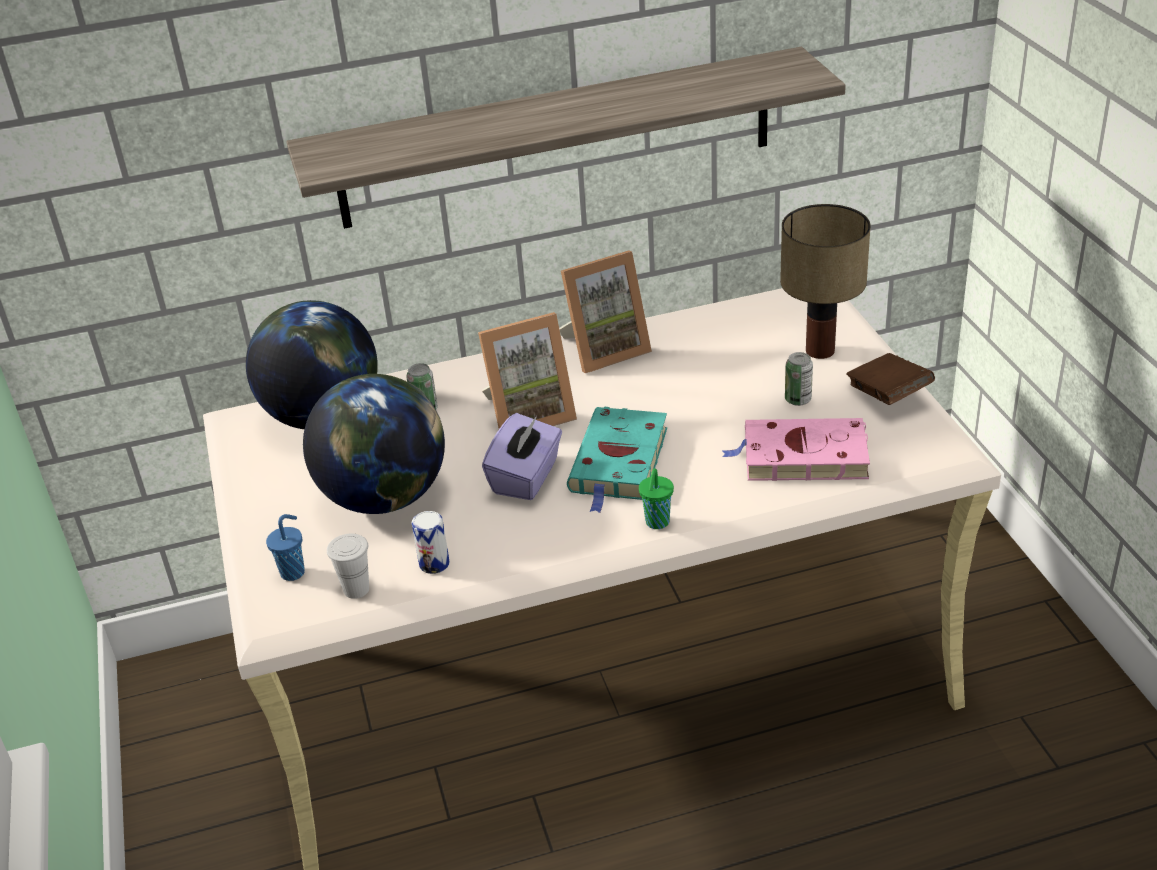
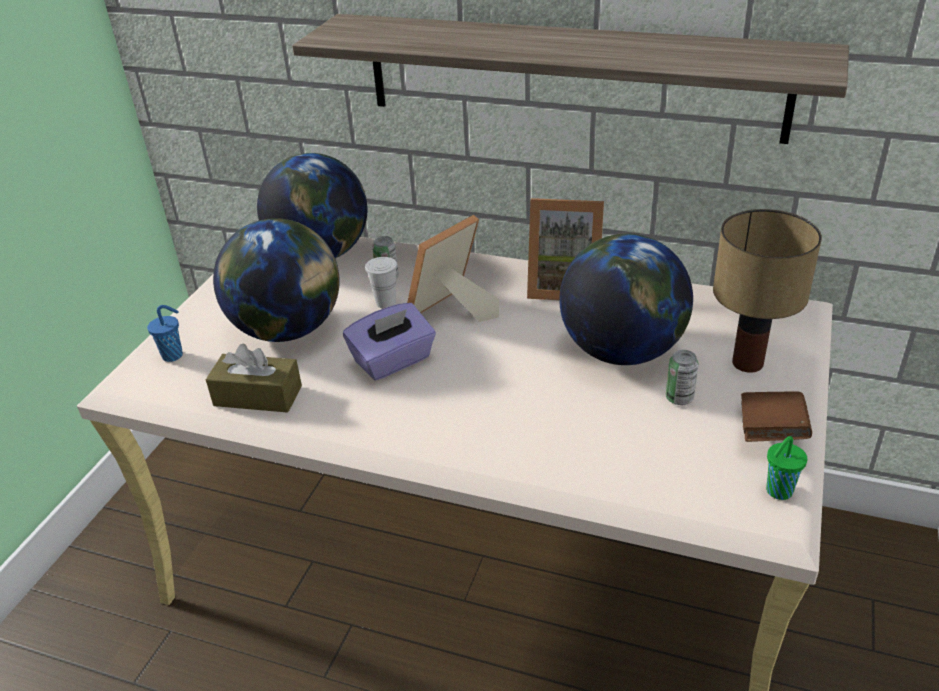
camera: 35 degrees right, 0 degrees up
(356, 589) = (191, 388): white cup -> white cup (386, 302)
(434, 563) = (258, 396): can -> brown tissue box
(528, 414) = (451, 312): picture frame -> picture frame turned 120 degrees clockwise
(619, 463) = (471, 382): turquoise book -> none
(657, 523) = (442, 448): green cup -> green cup (778, 492)
(714, 382) = (622, 350): none -> globe
(801, 457) = (625, 451): pink book -> none

